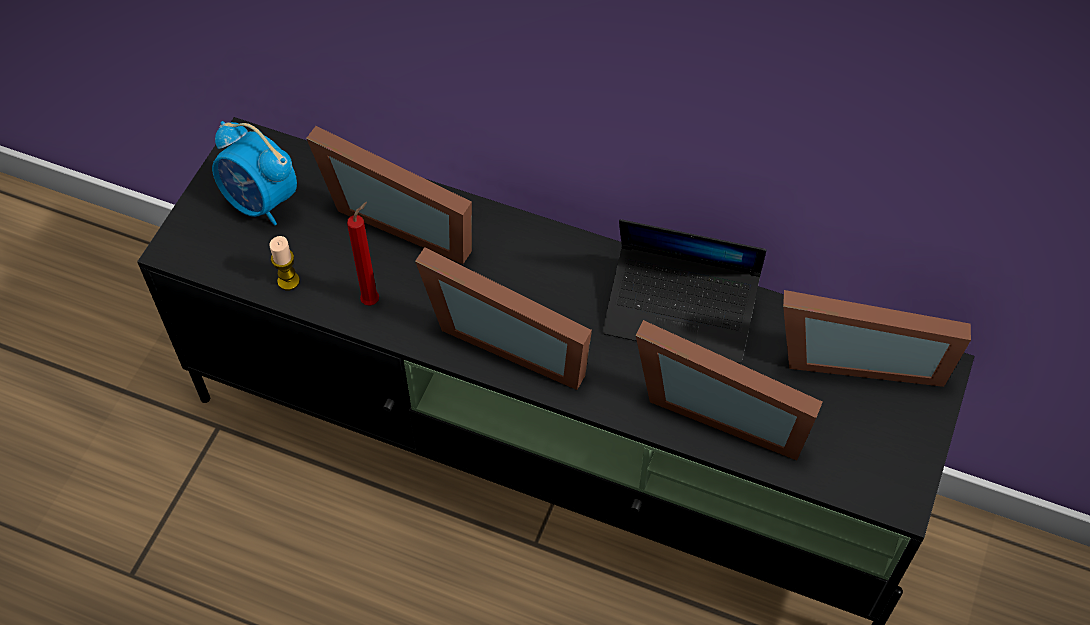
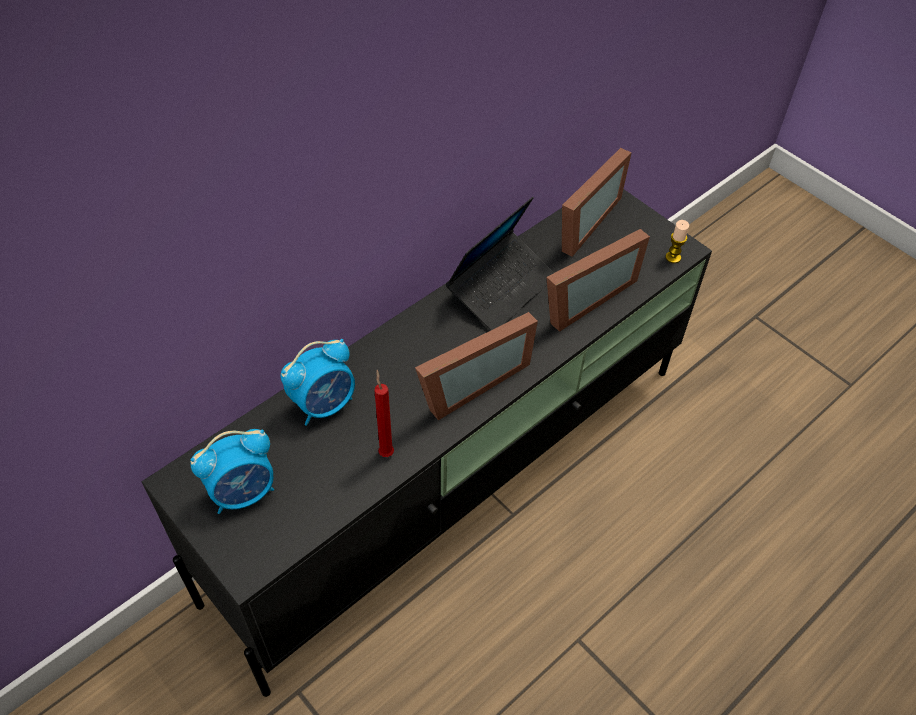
camera: 65 degrees left, 5 degrees down
(288, 281) = (333, 500): candle -> candle (673, 257)
(404, 217) = (324, 404): picture frame -> alarm clock

